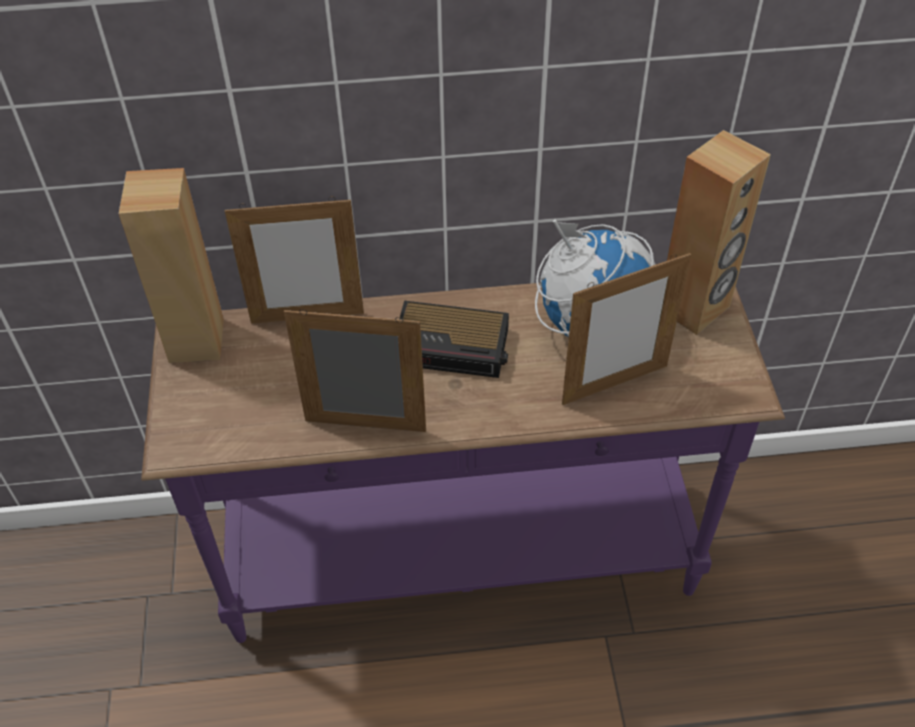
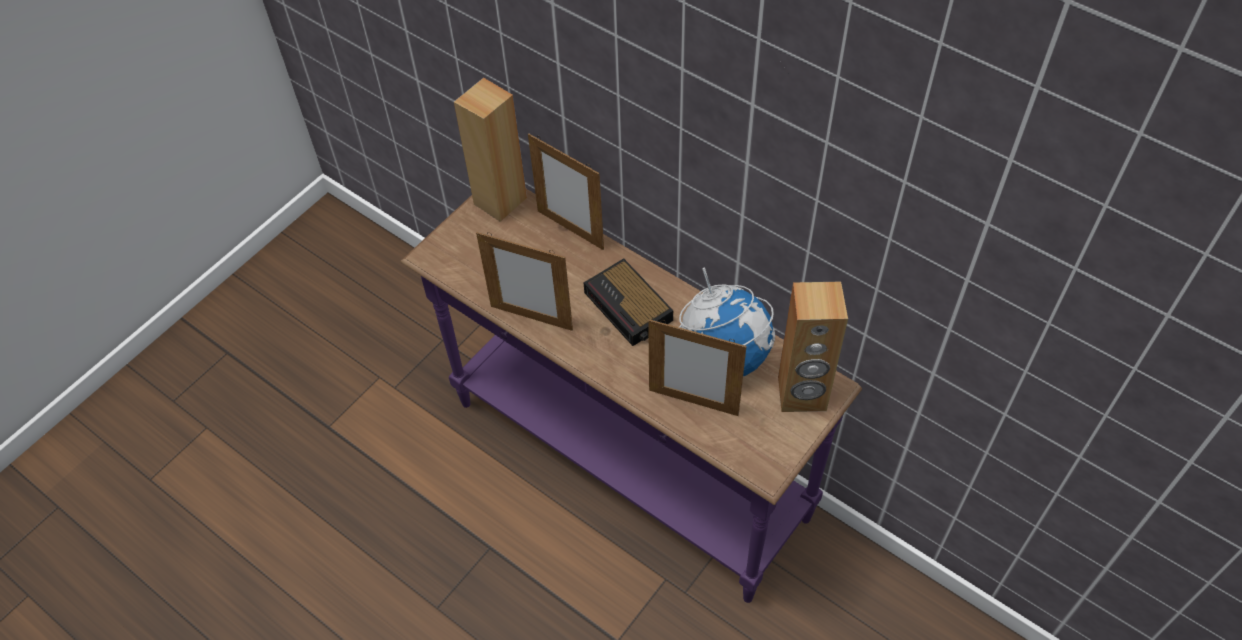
camera: 45 degrees right, 5 degrees up
(365, 426) = (531, 318): picture frame -> picture frame turned 150 degrees clockwise

